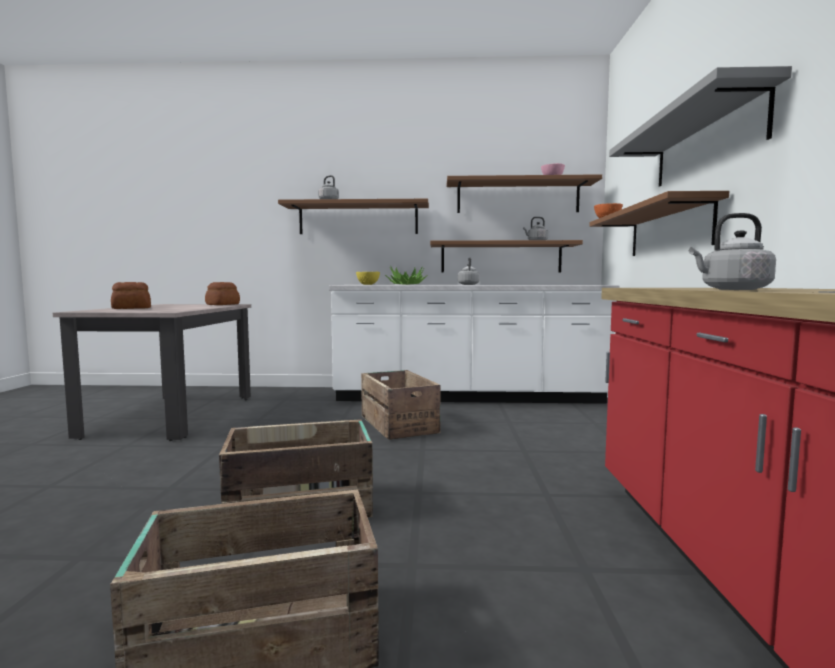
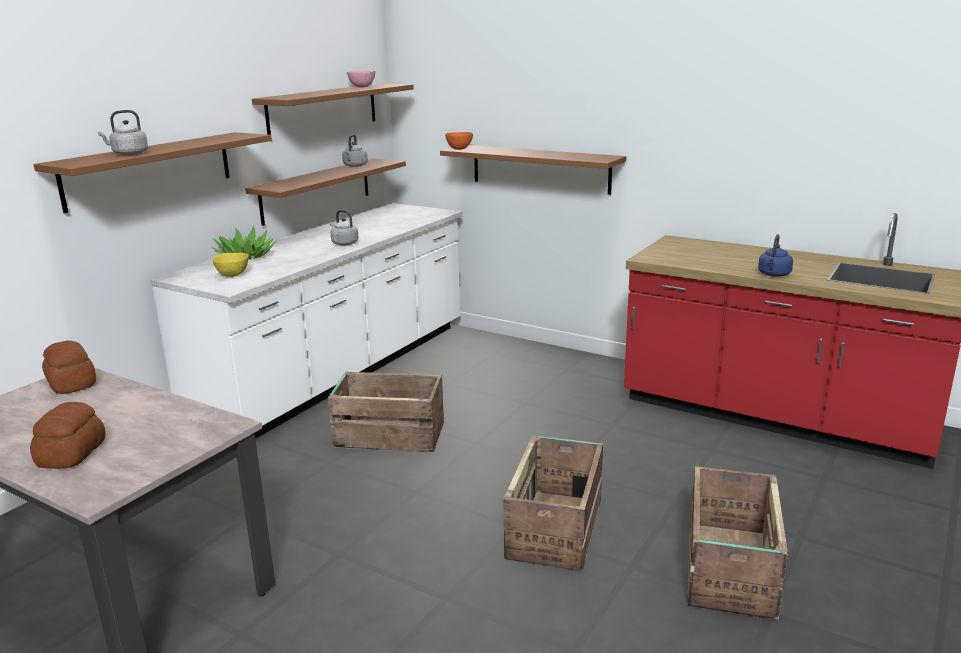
camera: 60 degrees left, 15 degrees up
(706, 142) = (592, 107): grey shelf -> none
(732, 289) = (774, 275): grey kettle -> blue kettle

